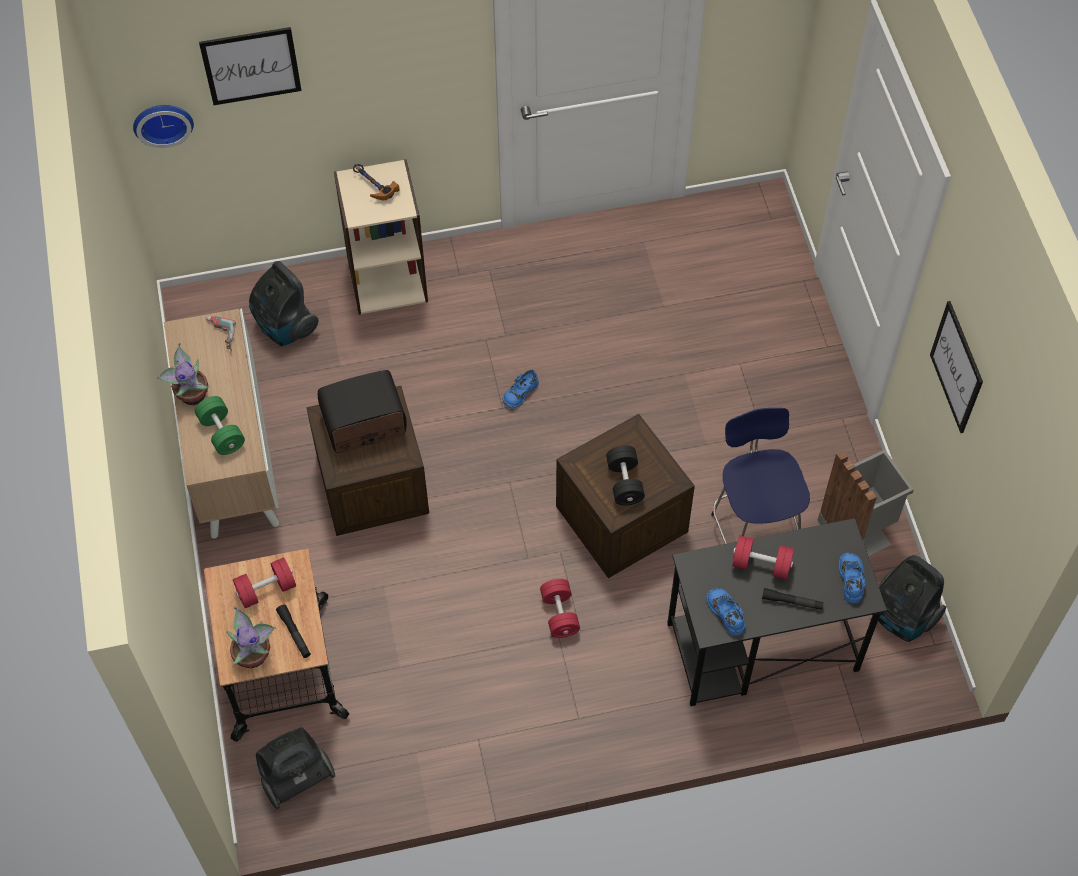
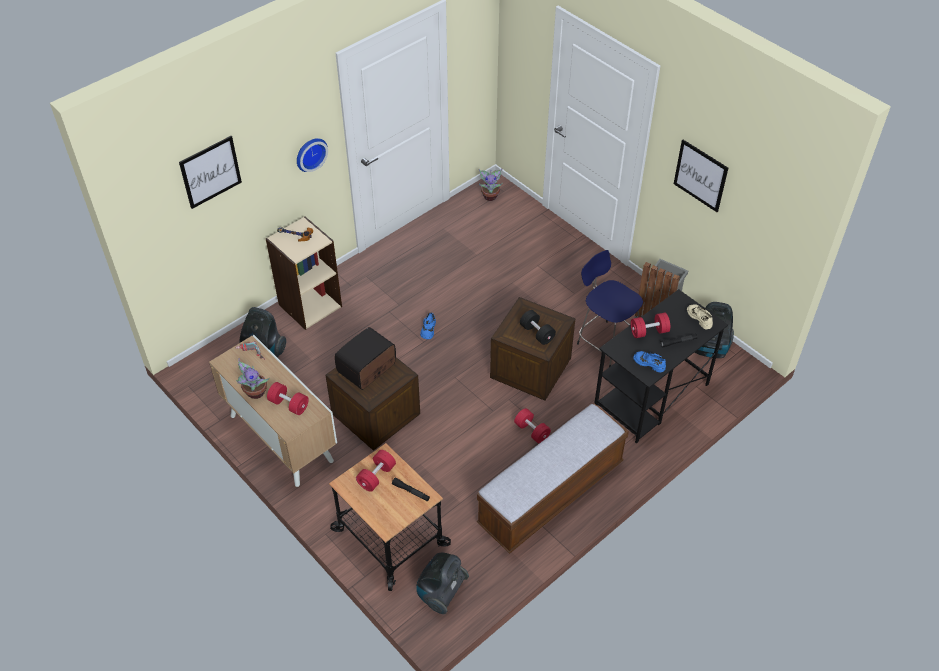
camera: 30 degrees left, 10 degrees down
(162, 121) = (161, 231): wall clock -> wall clock (310, 153)
(222, 433) = (289, 404): green dumbbell -> red dumbbell
(254, 655) = (394, 515): potted plant -> potted plant (490, 196)
(523, 718) = (550, 494): none -> bench
(851, 579) = (699, 318): blue shoe -> beige shoe

